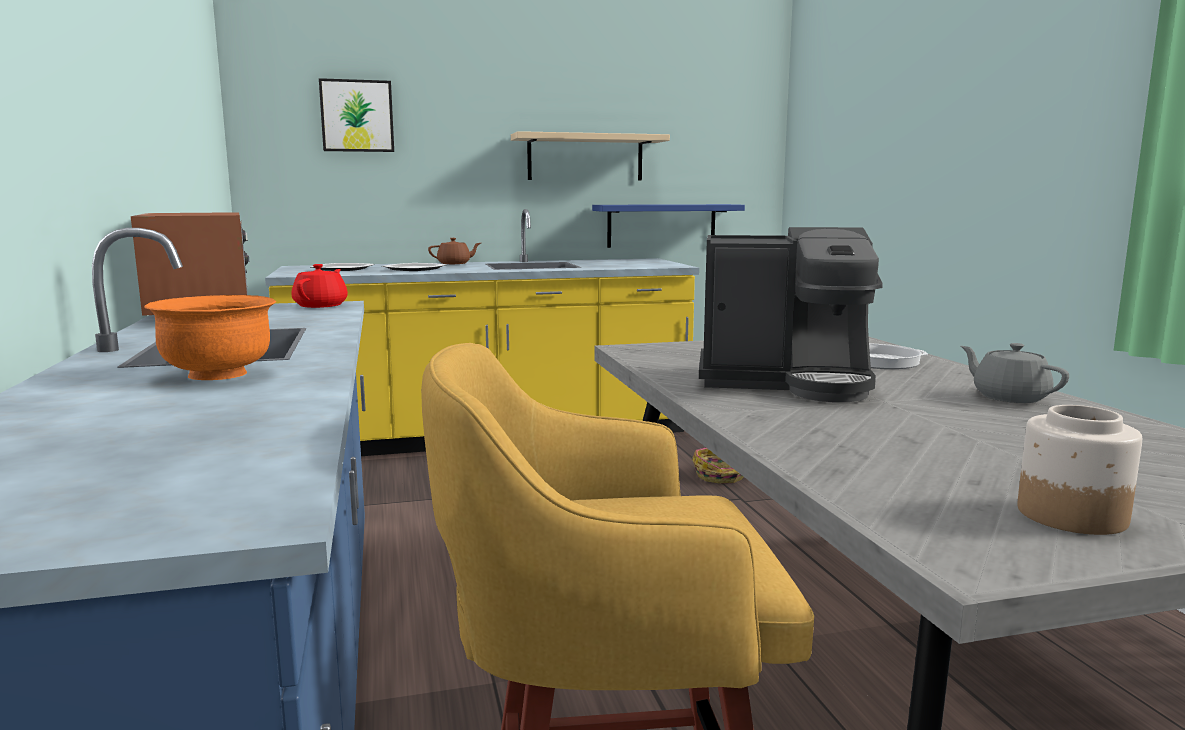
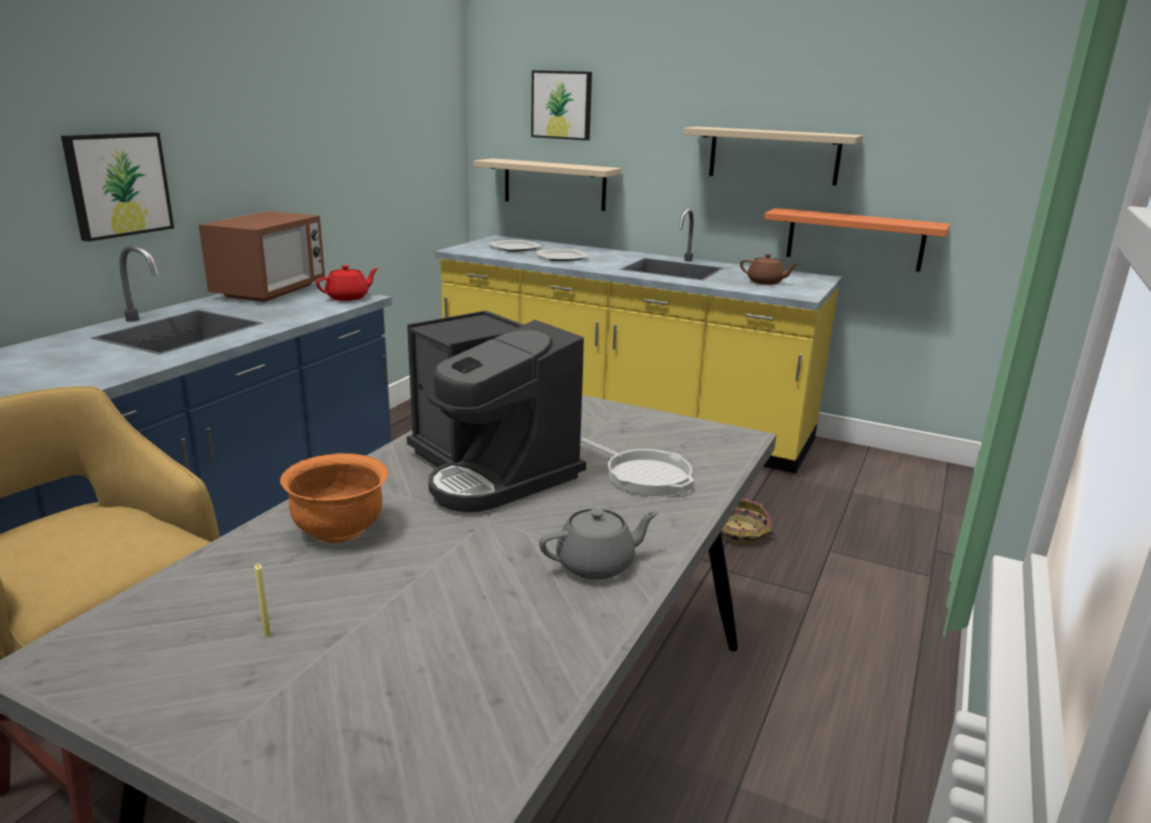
camera: 40 degrees right, 10 degrees up
(58, 144) = (118, 184): none -> picture
(219, 374) = (95, 359): orange bowl -> orange bowl (339, 531)
(354, 201) = (554, 184): none -> beige shelf
(454, 263) = (619, 254): brown teapot -> brown teapot (765, 282)
(661, 225) = (855, 239): blue shelf -> orange shelf
(1009, 397) = (597, 564): grey teapot -> grey teapot turned 60 degrees clockwise
(1014, 486) = (267, 634): none -> yellow candle
(1070, 515) = (205, 673): jar -> none

